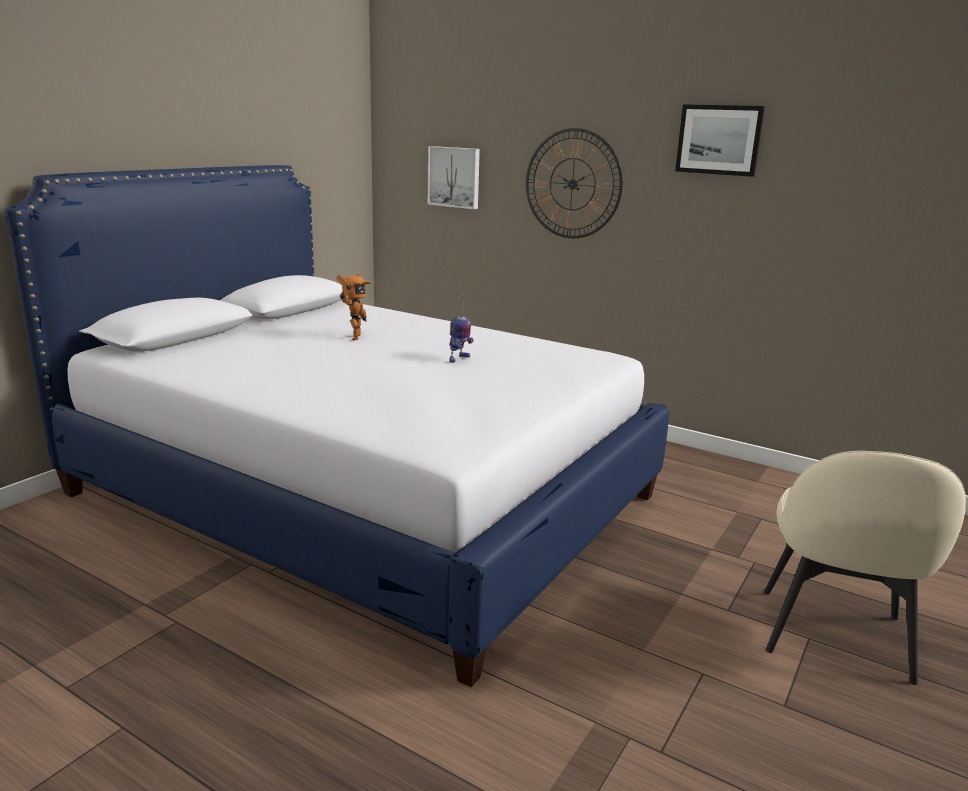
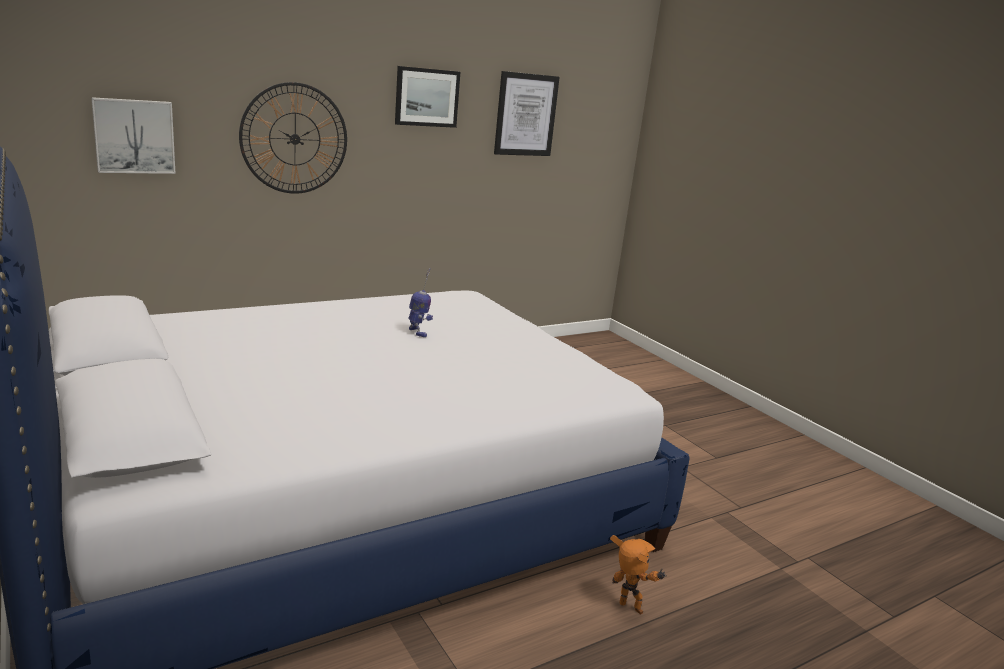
camera: 65 degrees left, 0 degrees up
(353, 337) = (290, 349): toy robot -> toy robot (629, 610)
(834, 637) = (668, 419): beige chair -> none
(873, 161) = (525, 115): none -> picture

